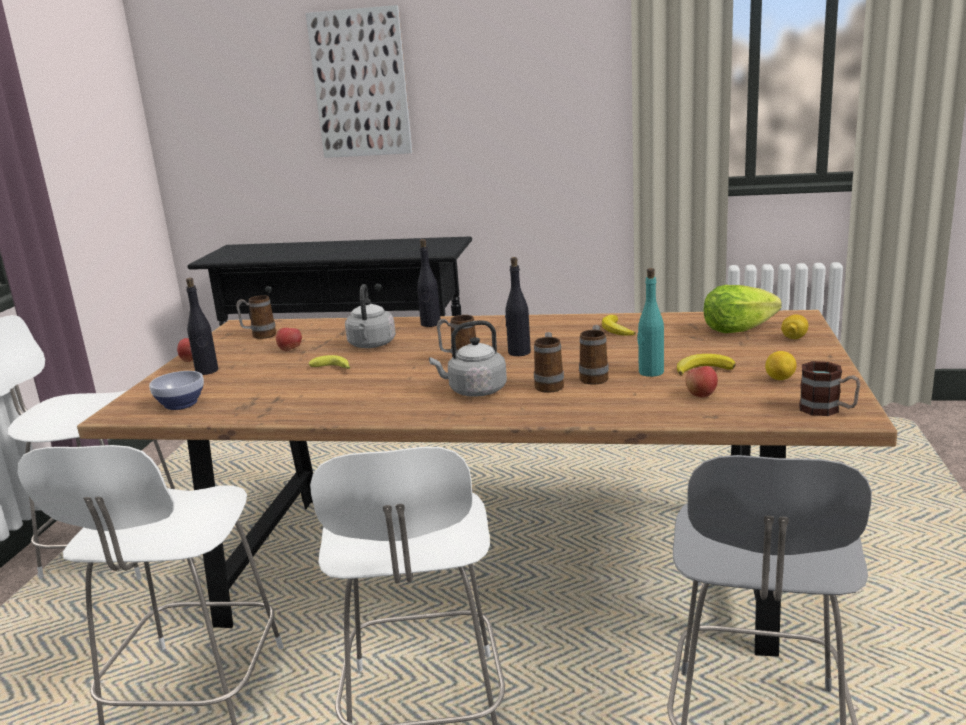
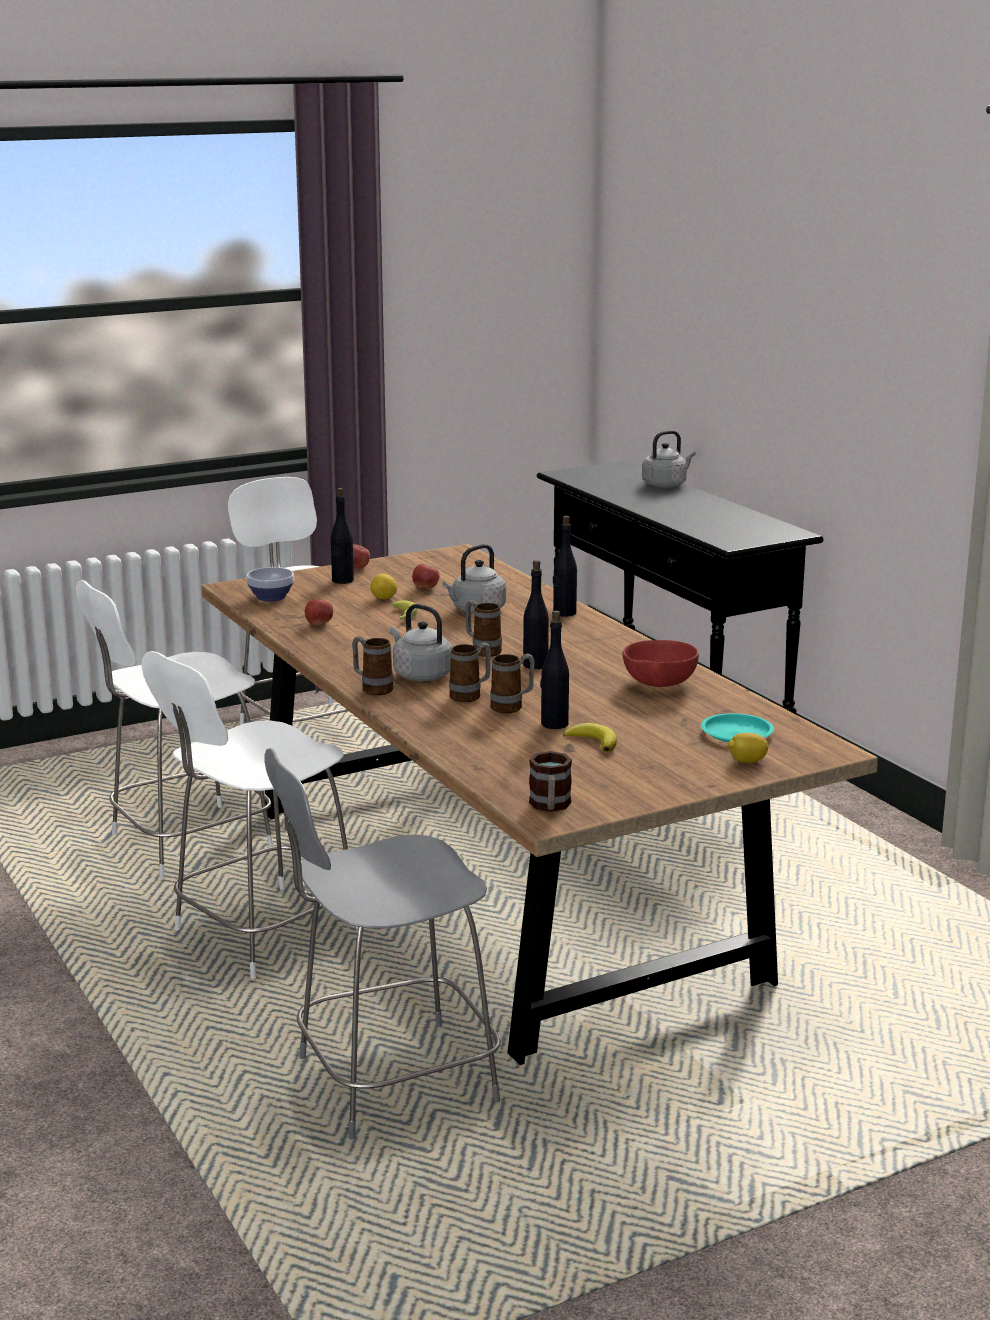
camera: 50 degrees right, 0 degrees up
(259, 336) = (442, 567): mug -> mug (372, 688)
(299, 245) = (666, 484): none -> grey kettle
(360, 84) = (760, 304): picture -> none
(616, 330) = (658, 685): banana -> red bowl
(650, 372) = (554, 724): turquoise bottle -> black bottle
(701, 395) = (522, 754): apple -> apple (319, 624)
(737, 330) = (736, 733): lettuce -> turquoise plate
(779, 379) = (607, 776): lemon -> lemon (384, 599)

